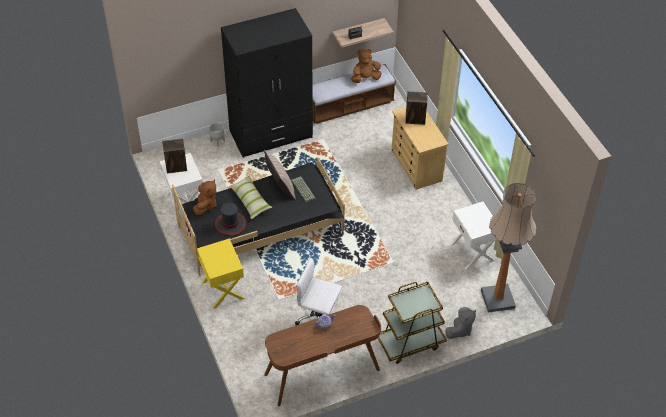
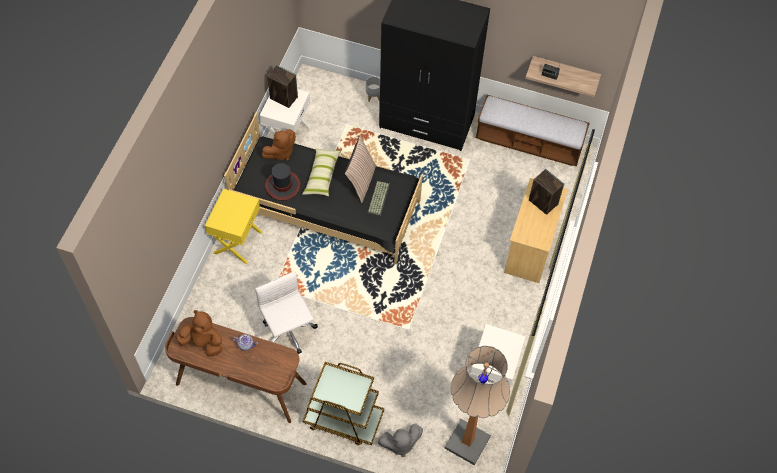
camera: 40 degrees right, 10 degrees up
(365, 78) = (552, 125): brown plush toy -> brown plush toy (203, 343)

